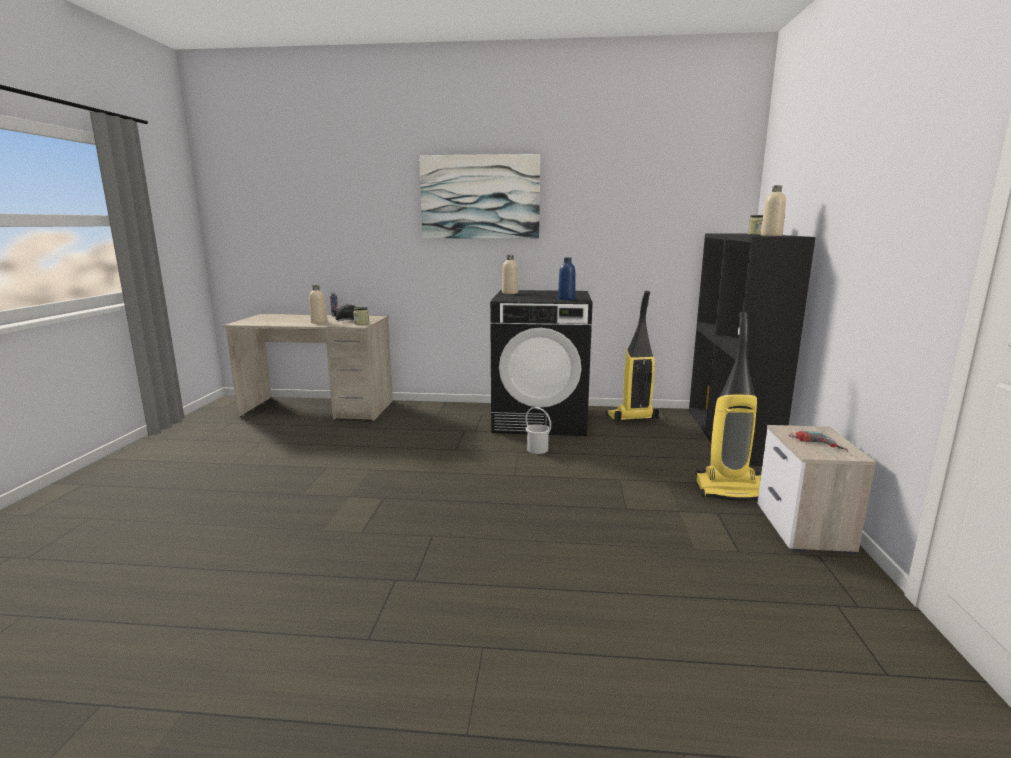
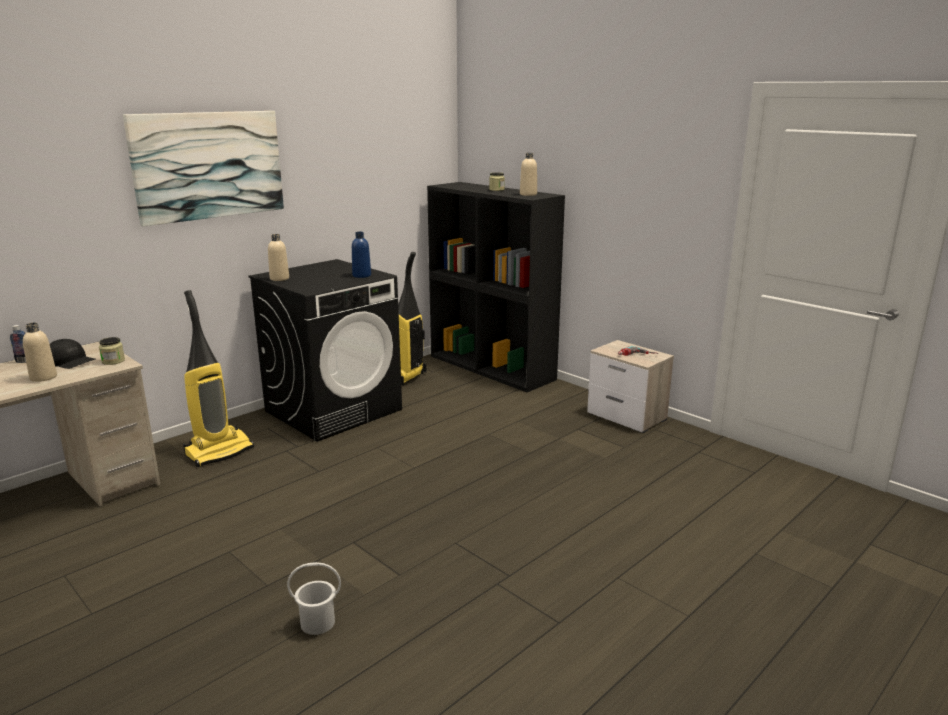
camera: 50 degrees left, 5 degrees up
(537, 449) = (387, 438): white bucket -> white bucket (317, 622)
(731, 490) = (560, 410): vacuum cleaner -> vacuum cleaner (219, 451)

